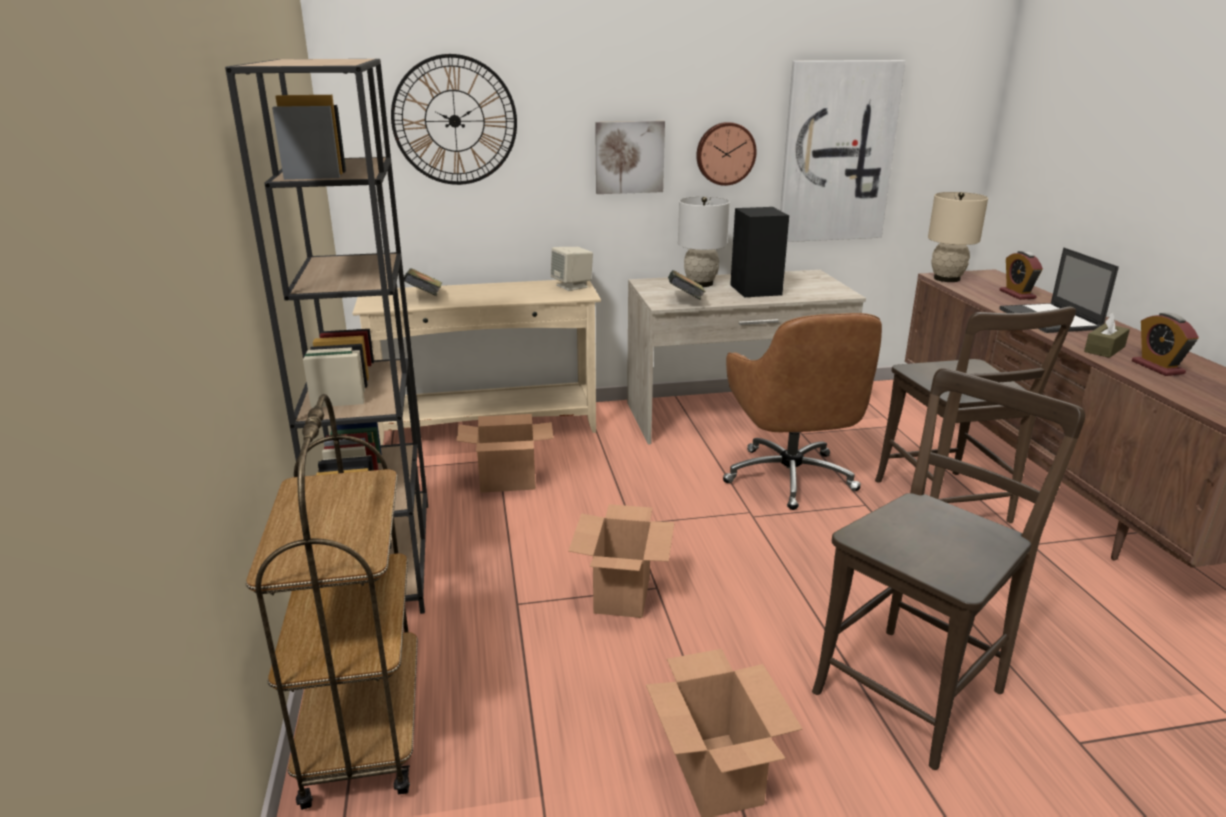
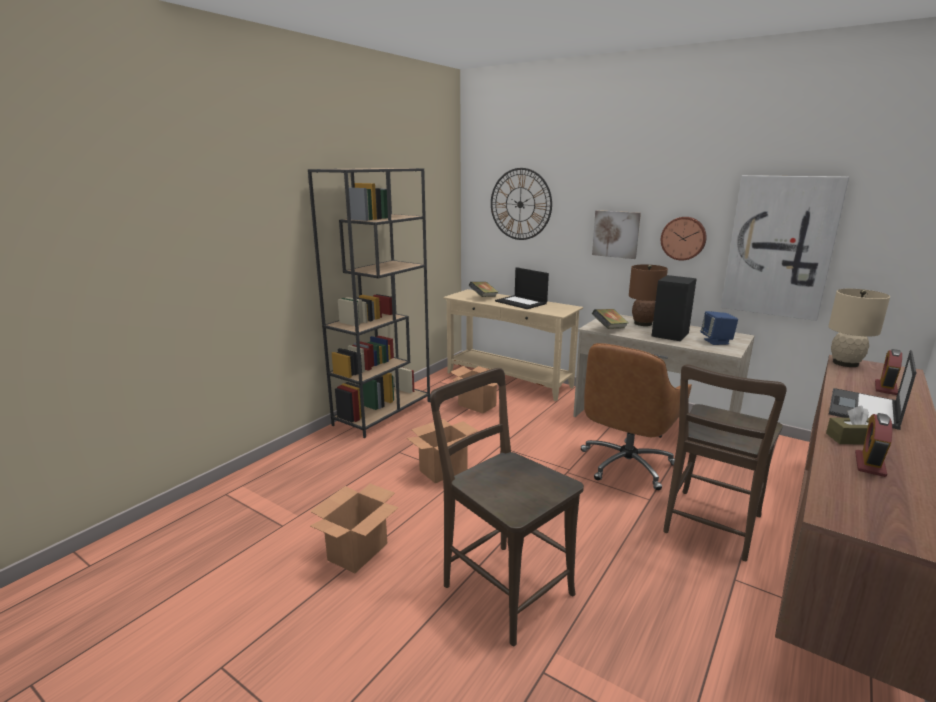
camera: 45 degrees right, 5 degrees down
(362, 728) = (289, 462): brown cart -> none
(498, 291) = (521, 302): none -> laptop
(572, 286) = (564, 308): beige speaker -> none
(700, 283) = (643, 323): white table lamp -> brown table lamp
(810, 286) = (716, 341): none -> blue speaker
(915, 687) = (502, 586): brown chair -> brown chair turned 135 degrees counterclockwise

